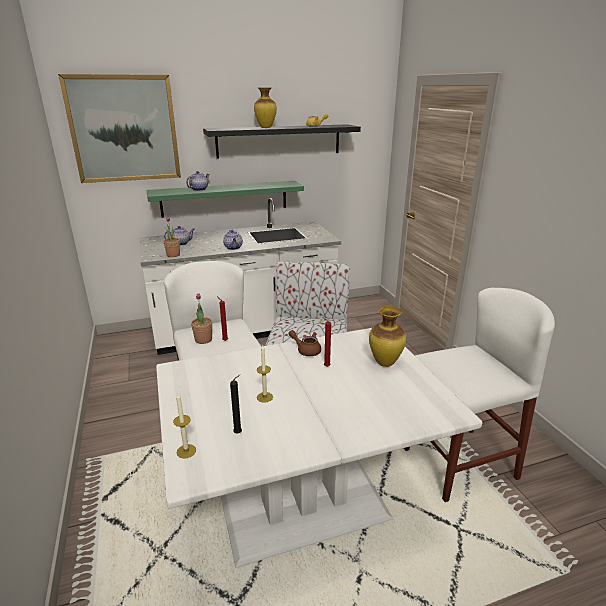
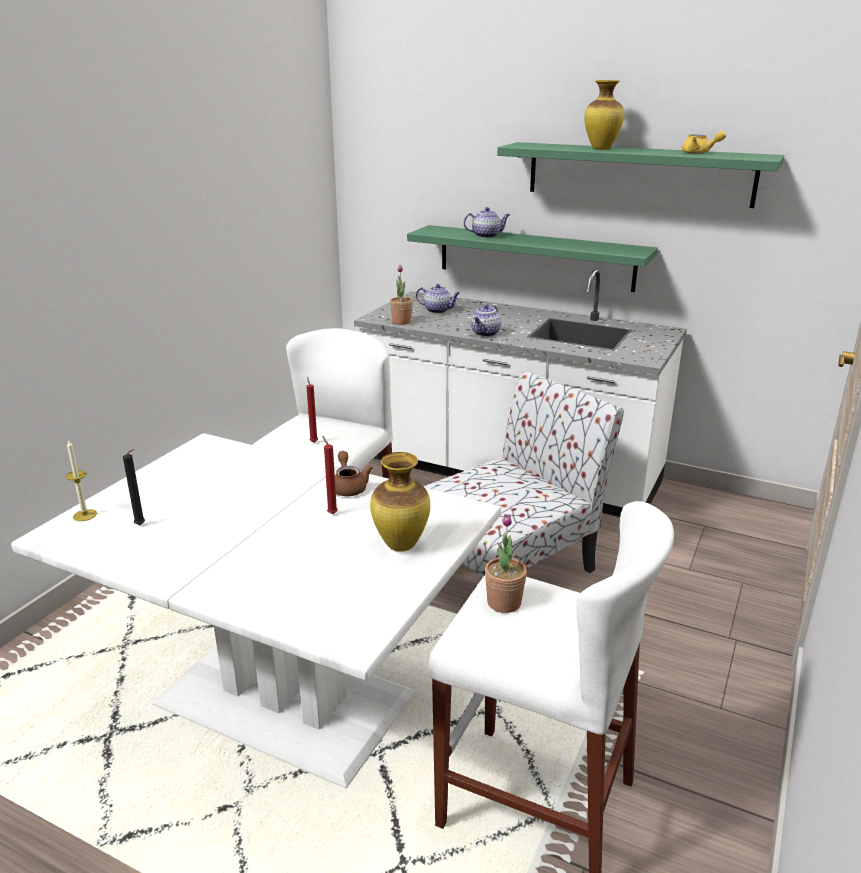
camera: 45 degrees right, 0 degrees up
(124, 129) = (413, 135): picture -> none
(203, 340) = (297, 432): potted plant -> potted plant (504, 602)
(265, 397) = (219, 509): candle -> none
(279, 141) = (638, 174): black shelf -> green shelf

